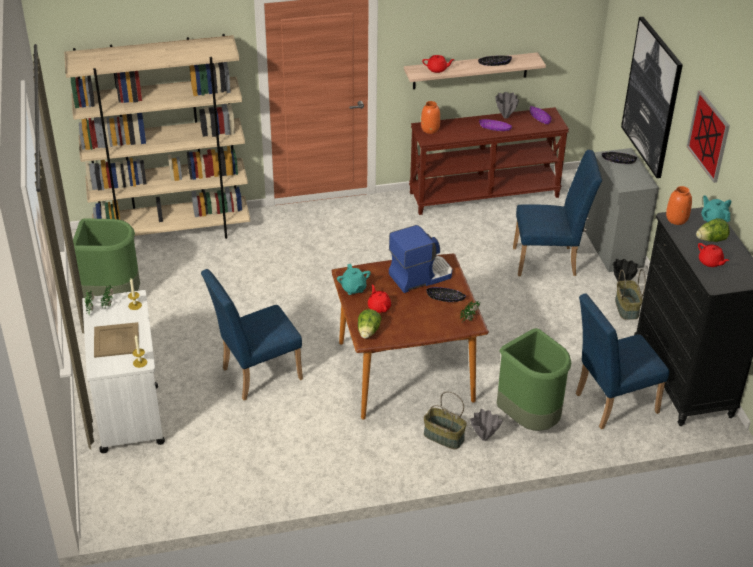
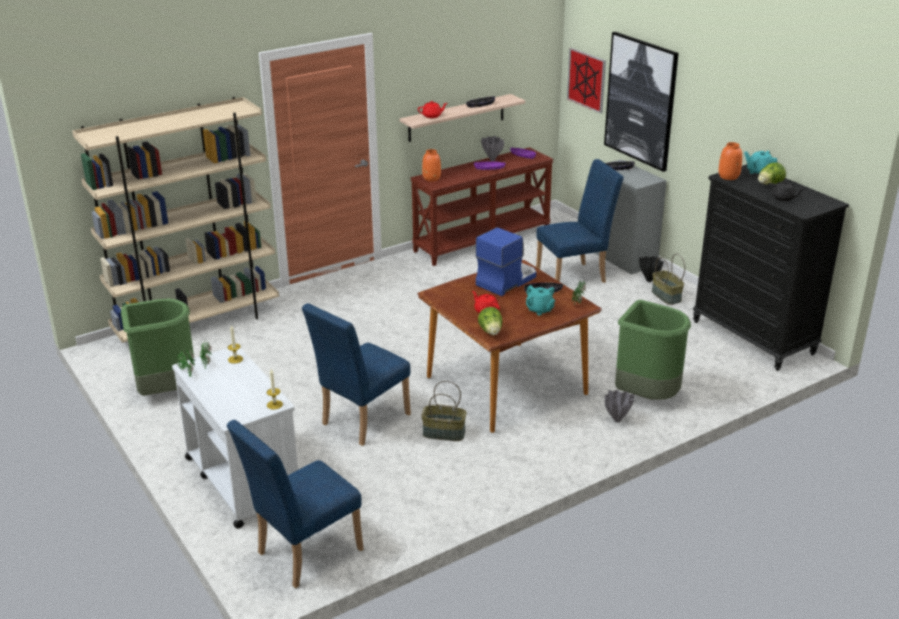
camera: 20 degrees left, 10 degrees down
(117, 340) = (235, 391): beige tray -> none
(353, 289) = (450, 302): turquoise teapot -> turquoise teapot (539, 310)
(443, 437) = (579, 428): basket -> basket (443, 434)
(610, 404) = (707, 368): blue chair -> blue chair (303, 554)
(709, 136) = (727, 103): picture -> picture (586, 80)
(710, 262) = (783, 198): red teapot -> black teapot

